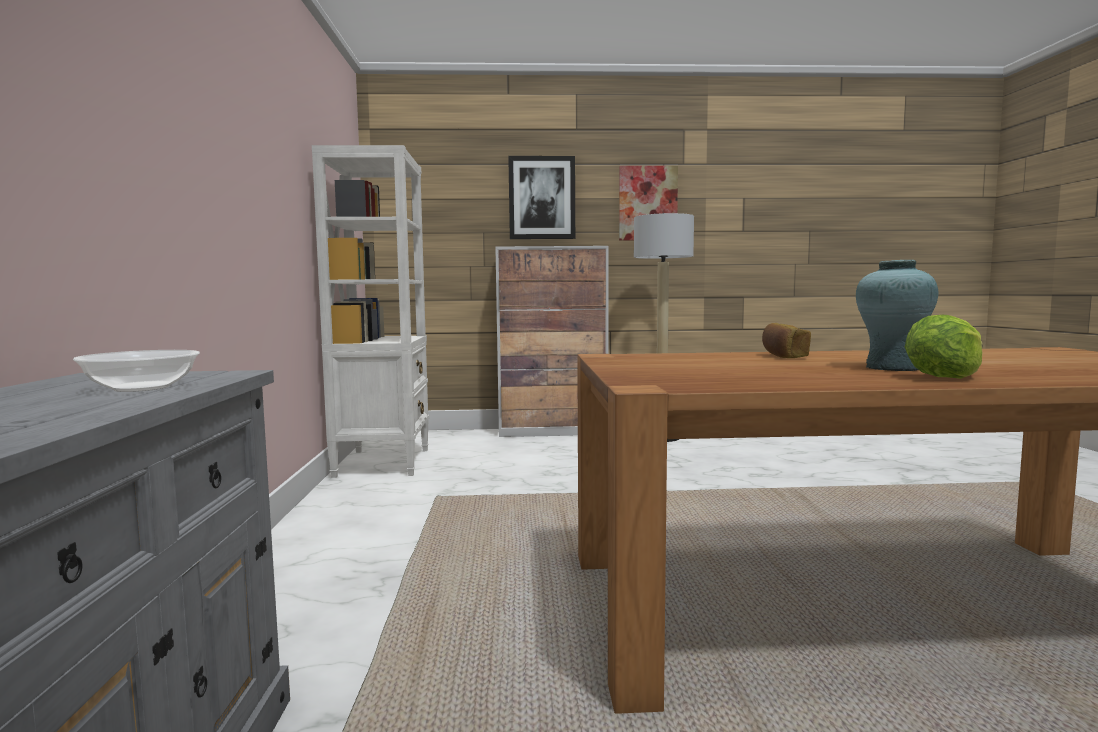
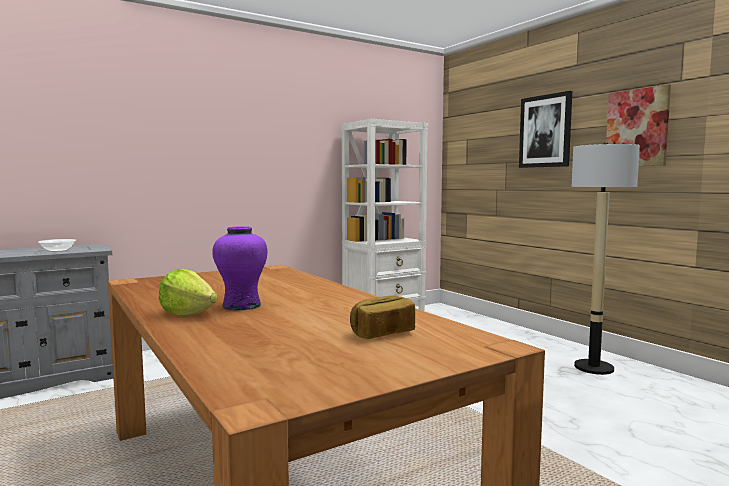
camera: 60 degrees right, 0 degrees up
(553, 432) = (531, 335): cabinet -> none
(783, 356) = (308, 288): bread -> bread (382, 333)
(893, 368) = (241, 306): turquoise vase -> purple vase

